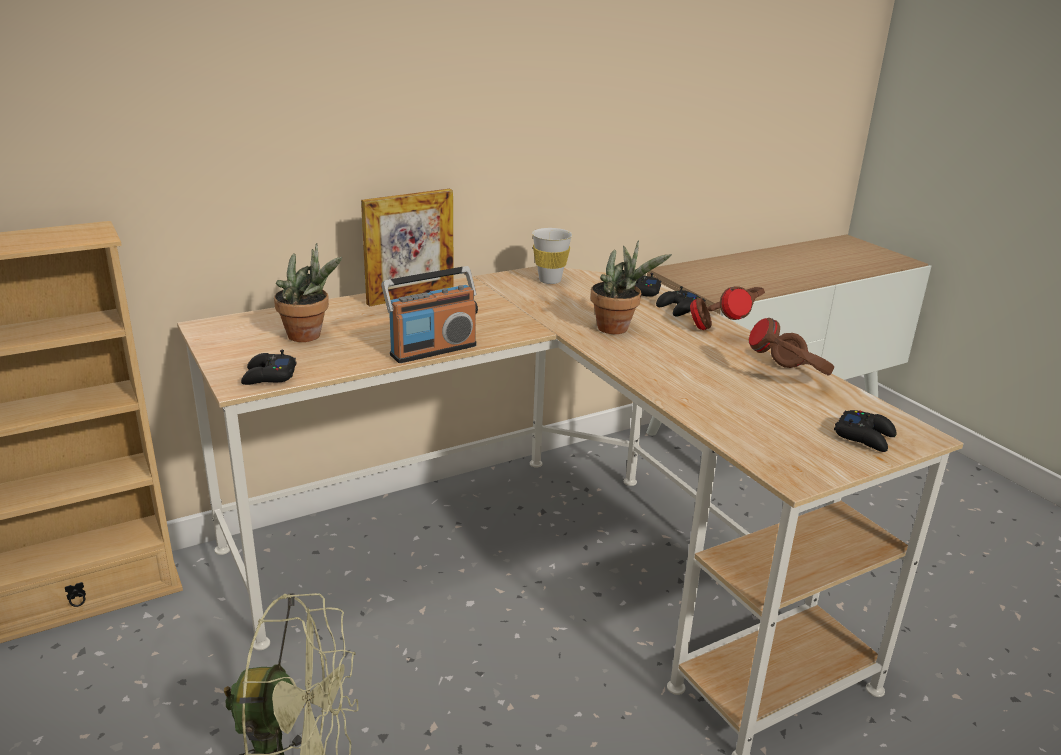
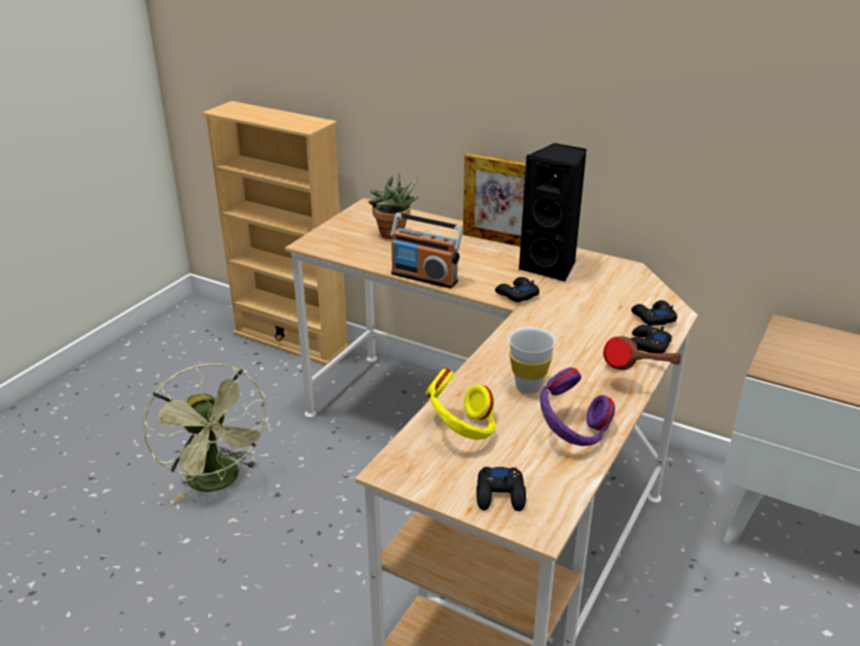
camera: 60 degrees right, 5 degrees up
(268, 376) = (328, 246): black game controller -> black game controller (516, 294)
(499, 295) = (551, 267): none -> black speaker
(550, 280) = (613, 275): white cup -> white cup (528, 386)
(618, 329) = (559, 330): potted plant -> none
(749, 422) = (461, 430): none -> yellow headphones
(789, 378) = (572, 433): brown headphones -> purple headphones

